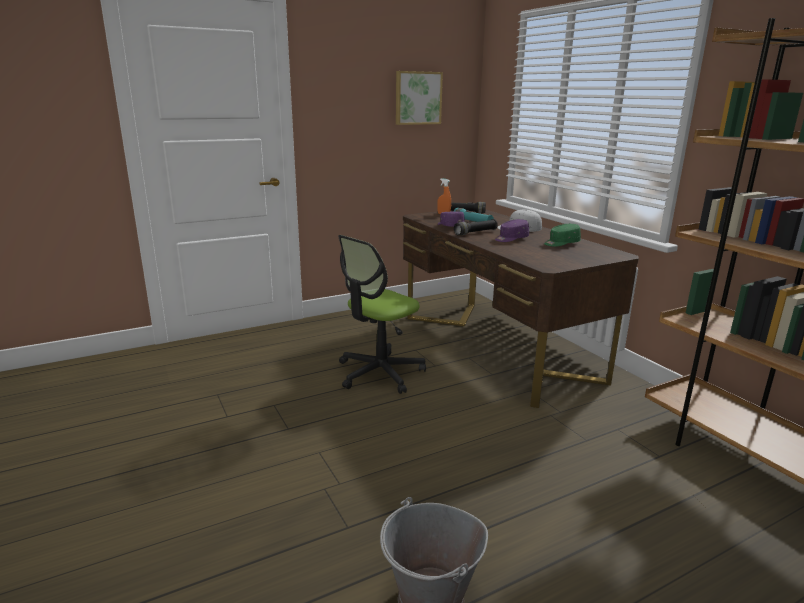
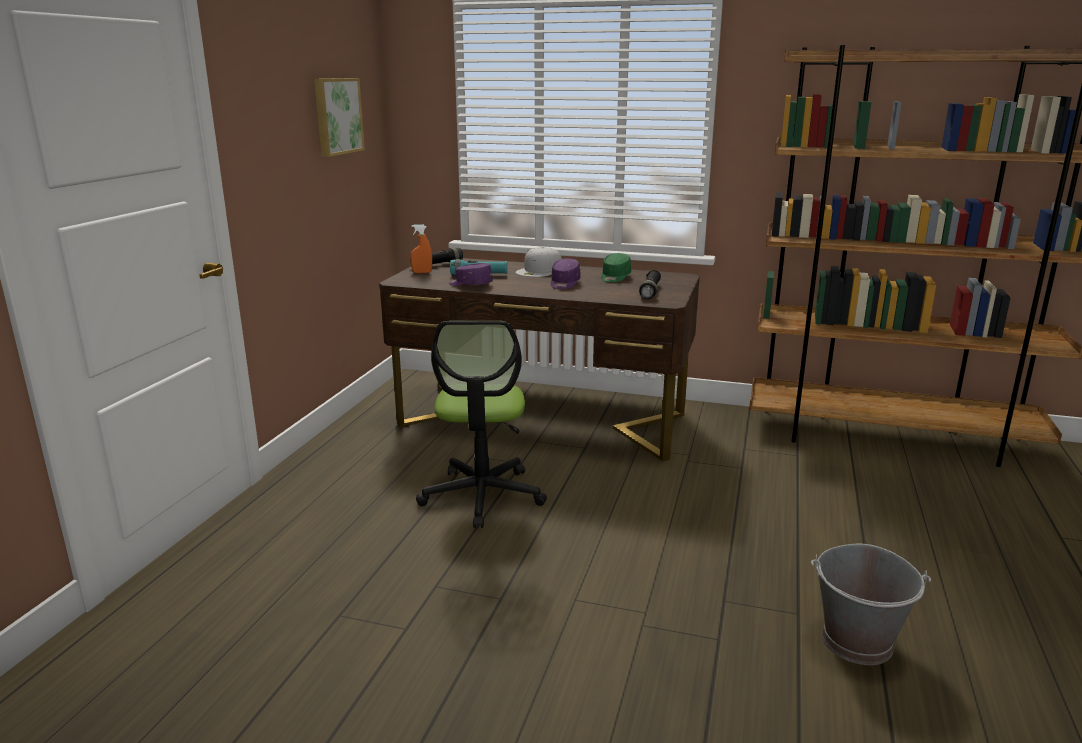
camera: 45 degrees left, 0 degrees up
(475, 233) = (516, 285): black flashlight -> black flashlight (650, 292)

